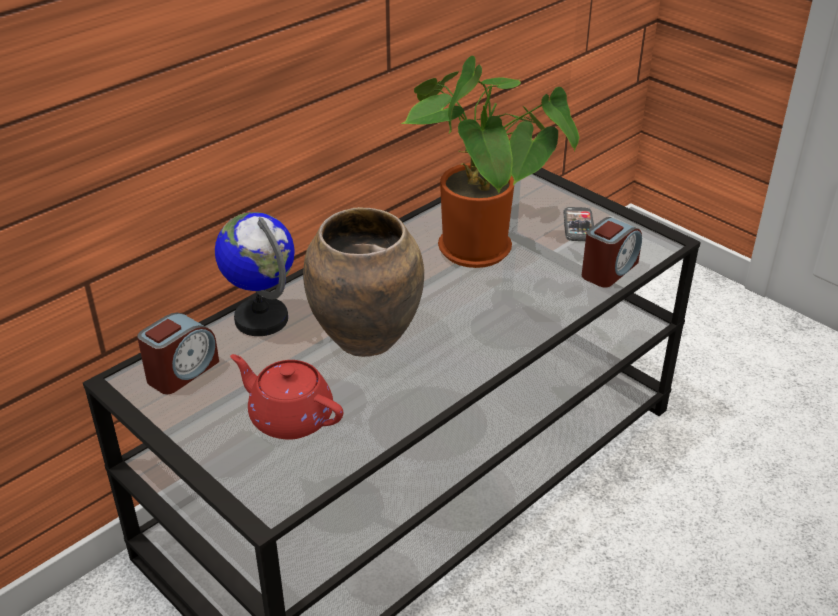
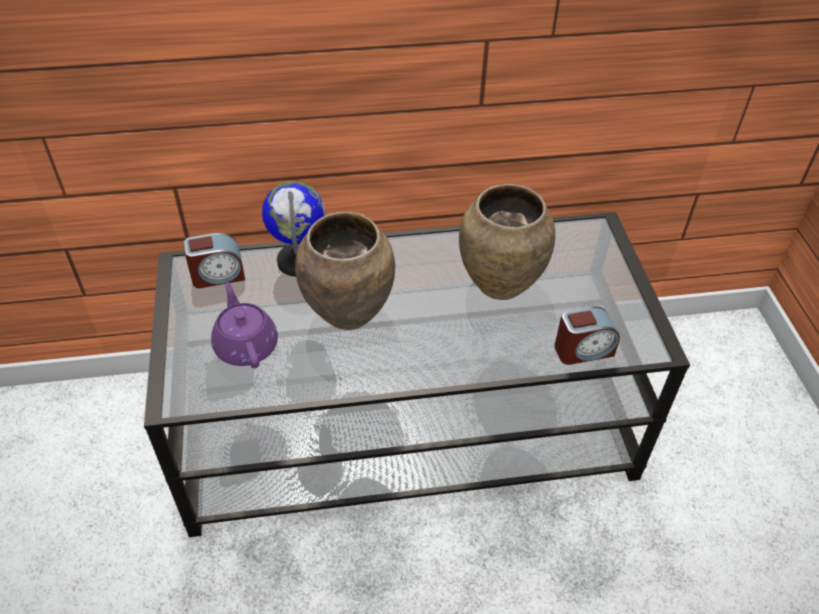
camera: 35 degrees right, 10 degrees up
(289, 417) = (246, 345): red teapot -> purple teapot
(482, 253) = (499, 285): potted plant -> brown vase
(578, 226) = (600, 298): phone -> none

